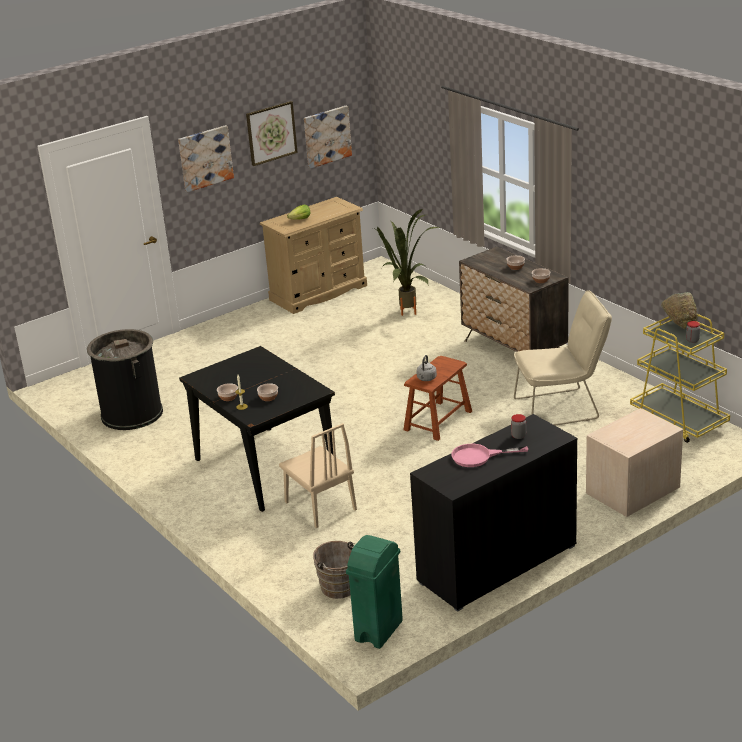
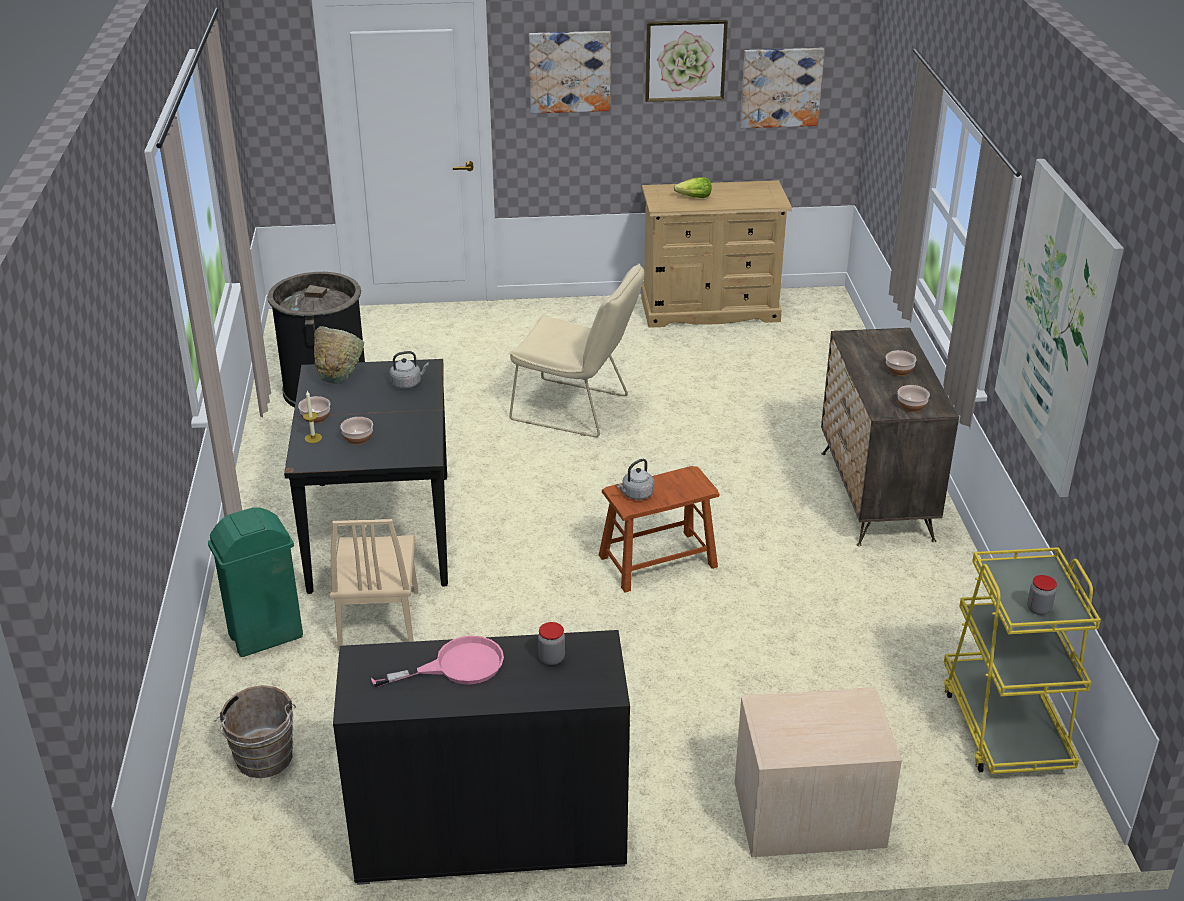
camera: 30 degrees right, 5 degrees up
(258, 363) = (408, 383): none -> grey kettle
(378, 631) = (231, 856): green trash can -> green trash can (265, 636)
(406, 314) = (787, 383): potted plant -> none
(478, 456) = (456, 666): pink frying pan -> pink frying pan turned 135 degrees clockwise
(562, 408) = (847, 620): beige chair -> beige chair (577, 410)
(627, 201) = (1056, 326): none -> picture
(680, 325) = (1048, 572): green bowl -> green bowl (338, 375)

